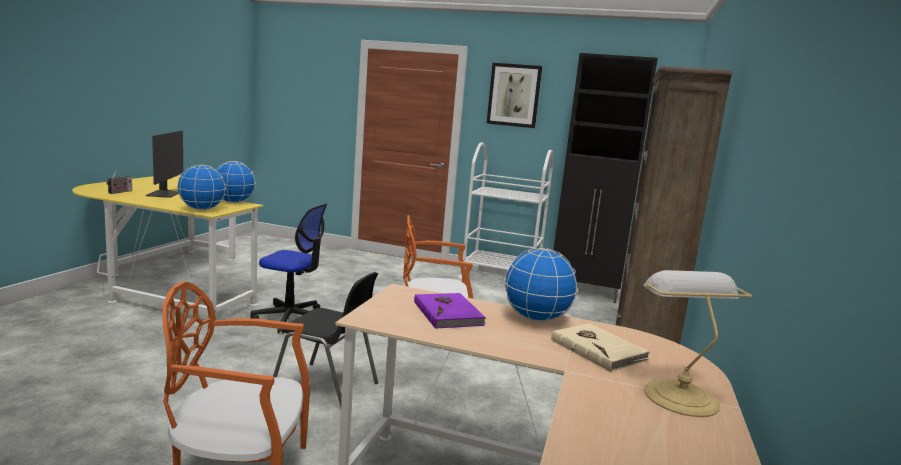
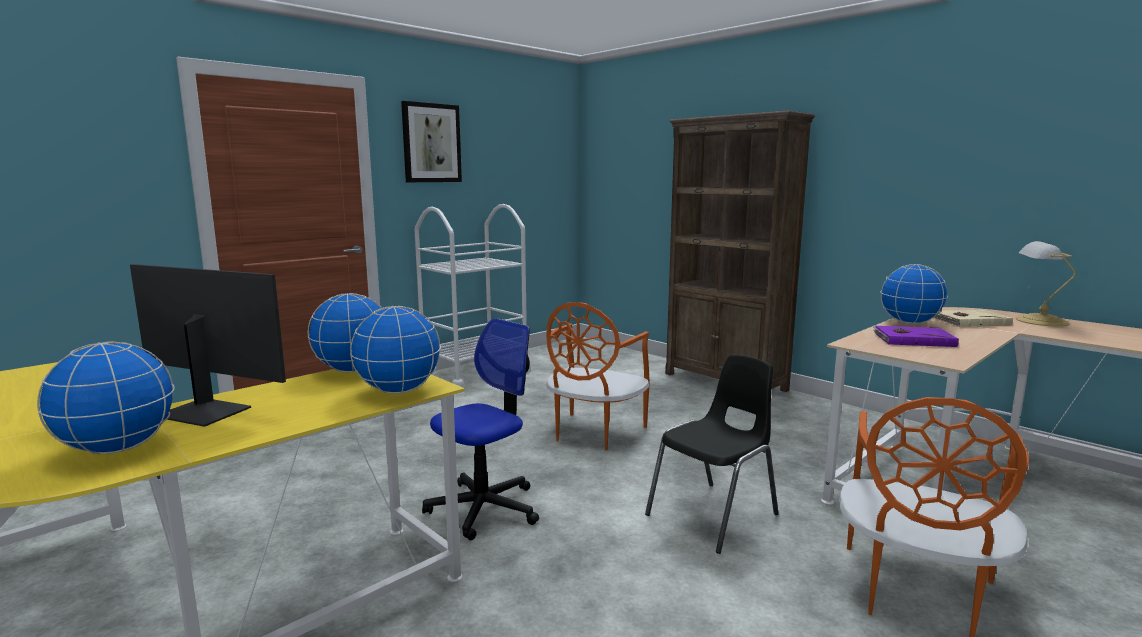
camera: 60 degrees left, 0 degrees up
(119, 192) = (117, 449): radio -> globe
(584, 294) = (540, 352): black cabinet -> none

